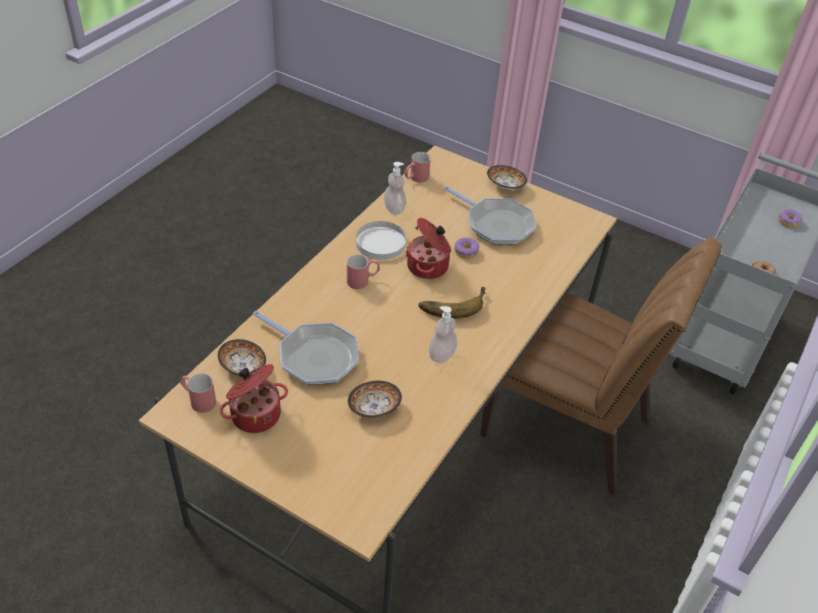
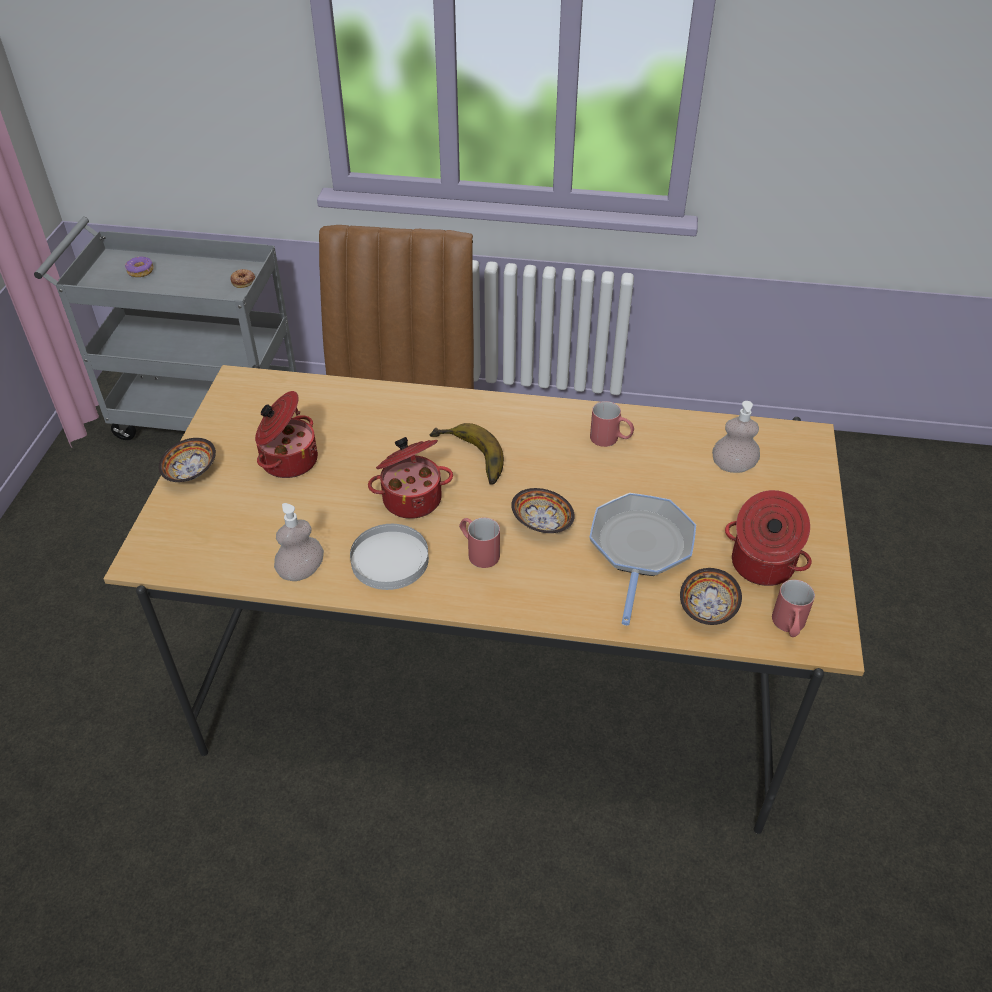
camera: 110 degrees left, 0 degrees up
(373, 407) = (671, 474): bowl -> bowl (542, 524)
(415, 179) = (212, 571): red mug -> red mug (611, 439)
(441, 354) = (556, 445): soap dispenser -> soap dispenser (733, 466)
(466, 251) = (361, 472): donut -> none
(496, 224) = (288, 460): frying pan -> cooking pot

